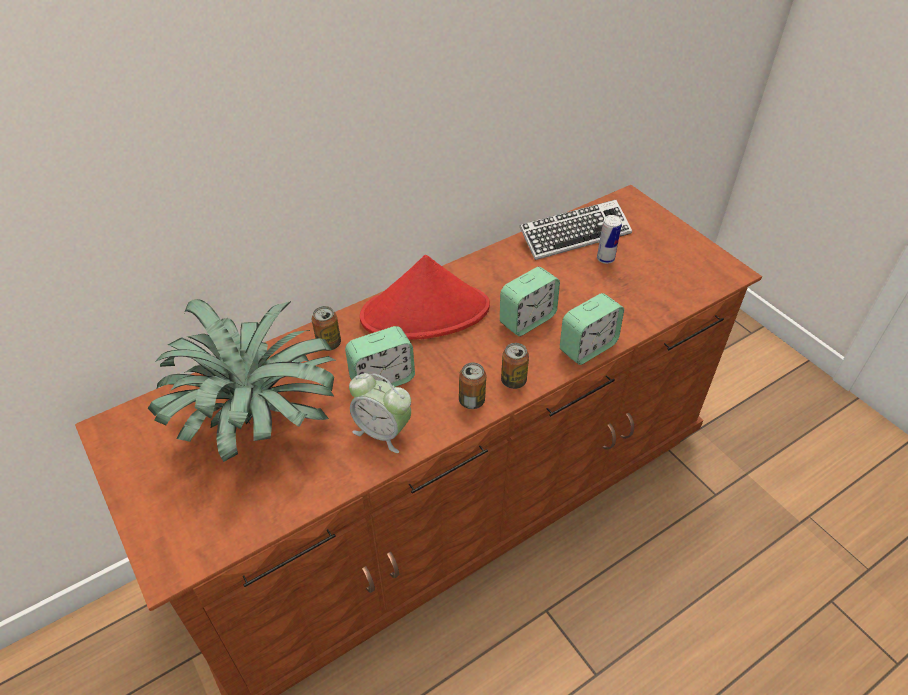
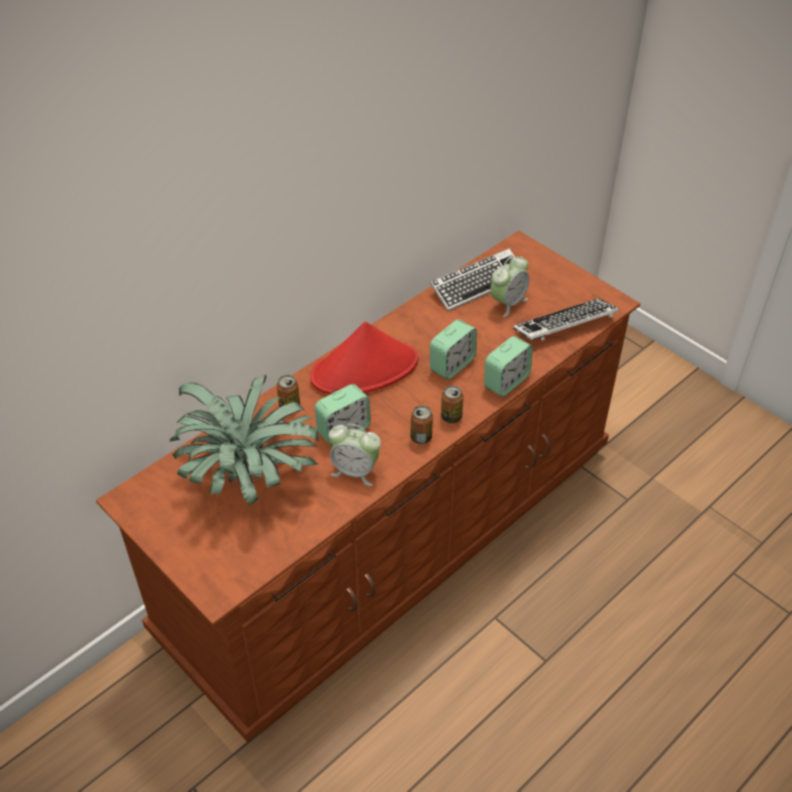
camera: 10 degrees left, 0 degrees up
(605, 258) = (508, 303): can -> alarm clock
(669, 290) = (565, 325): none -> keyboard

